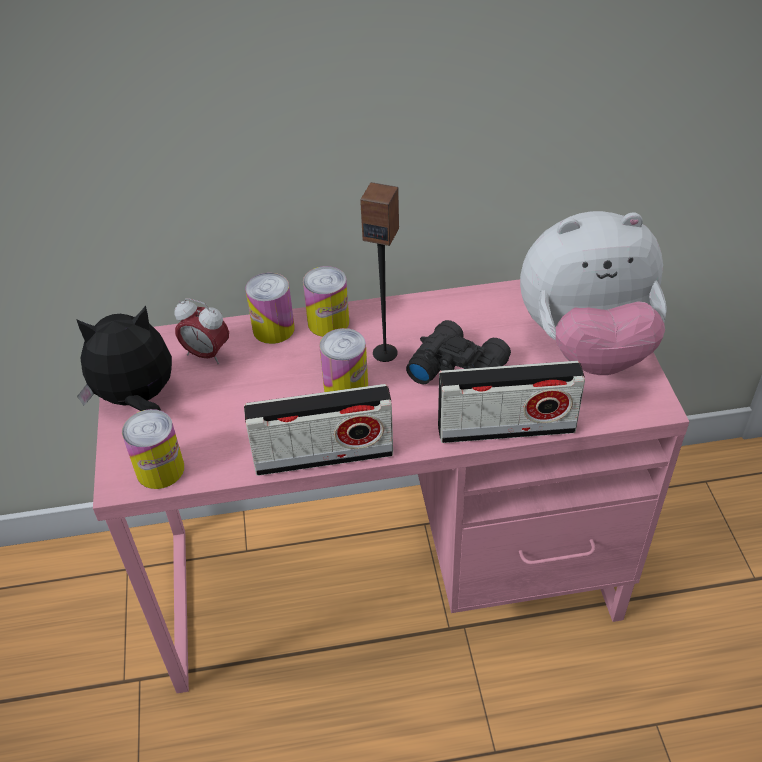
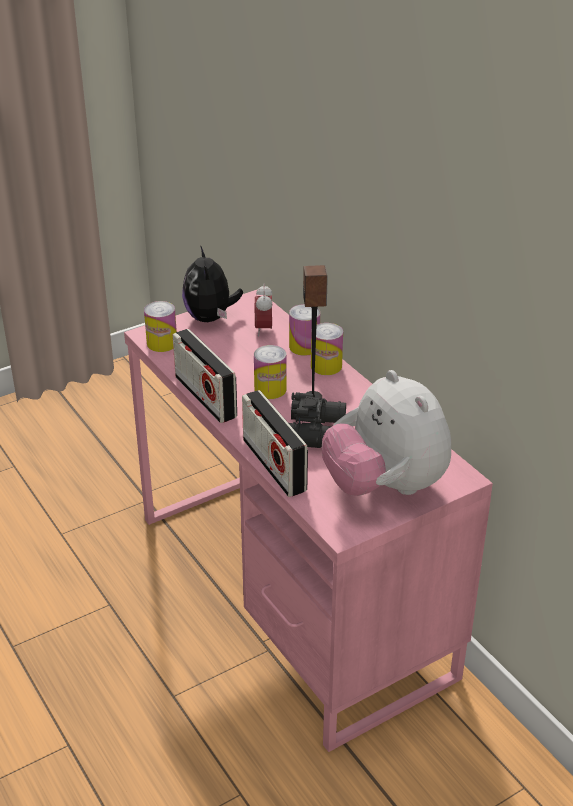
camera: 65 degrees right, 10 degrees down
(137, 399) = (211, 318): plush toy -> plush toy turned 150 degrees counterclockwise

